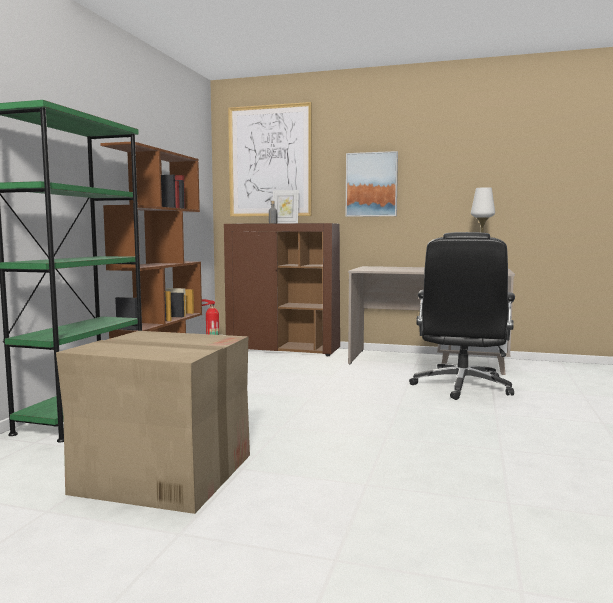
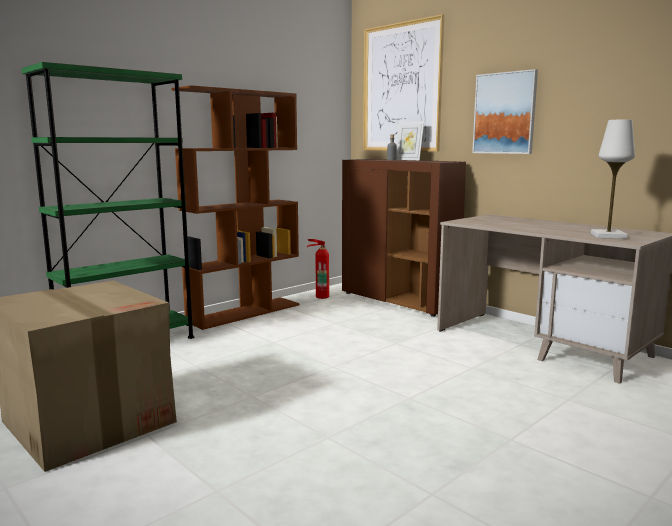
camera: 30 degrees right, 5 degrees up
(461, 387) = (527, 389): black office chair -> none

